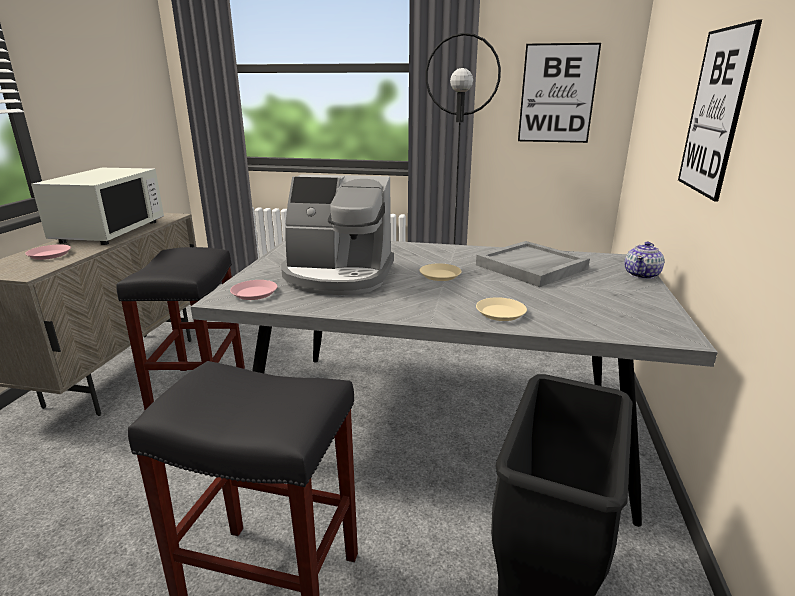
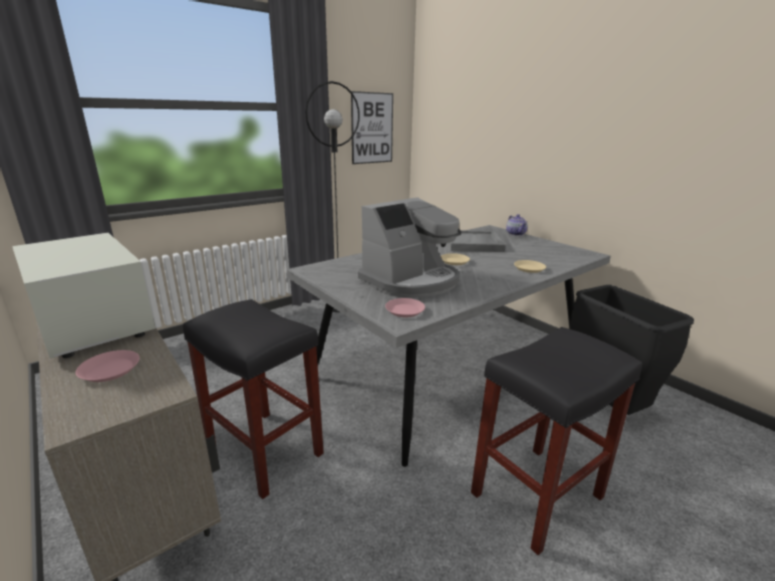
camera: 50 degrees left, 0 degrees up
(715, 112) = (540, 140): picture -> none

